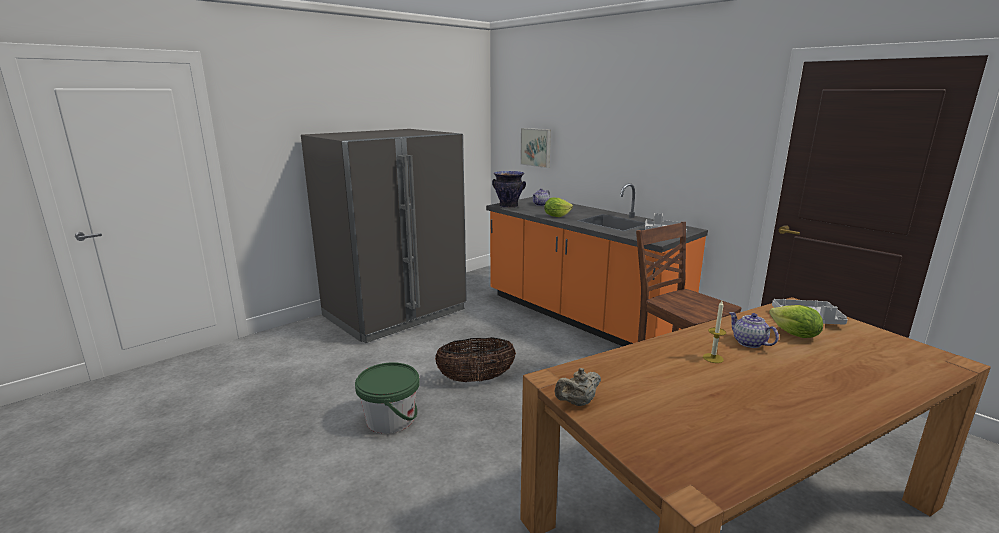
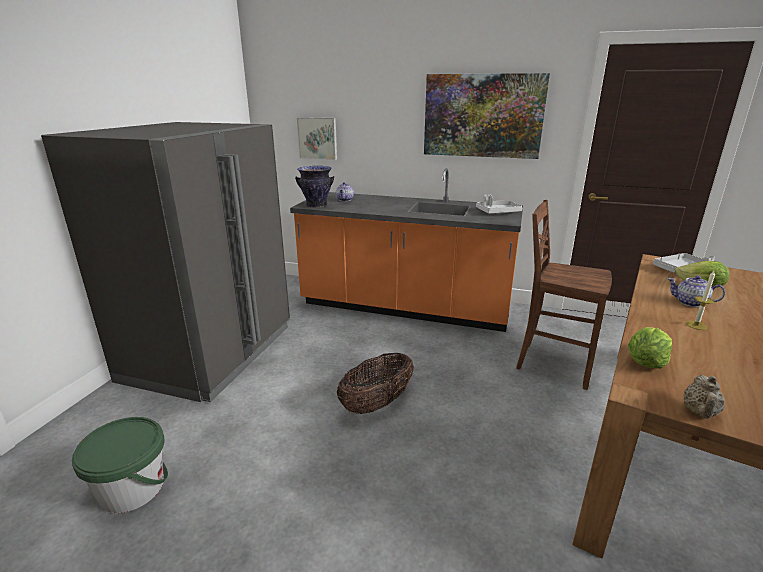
camera: 30 degrees left, 5 degrees up
(390, 419) = (334, 489): green bucket -> green bucket (132, 488)
(556, 216) = (381, 210): lettuce -> lettuce (645, 362)
(674, 133) = (482, 116): none -> picture

